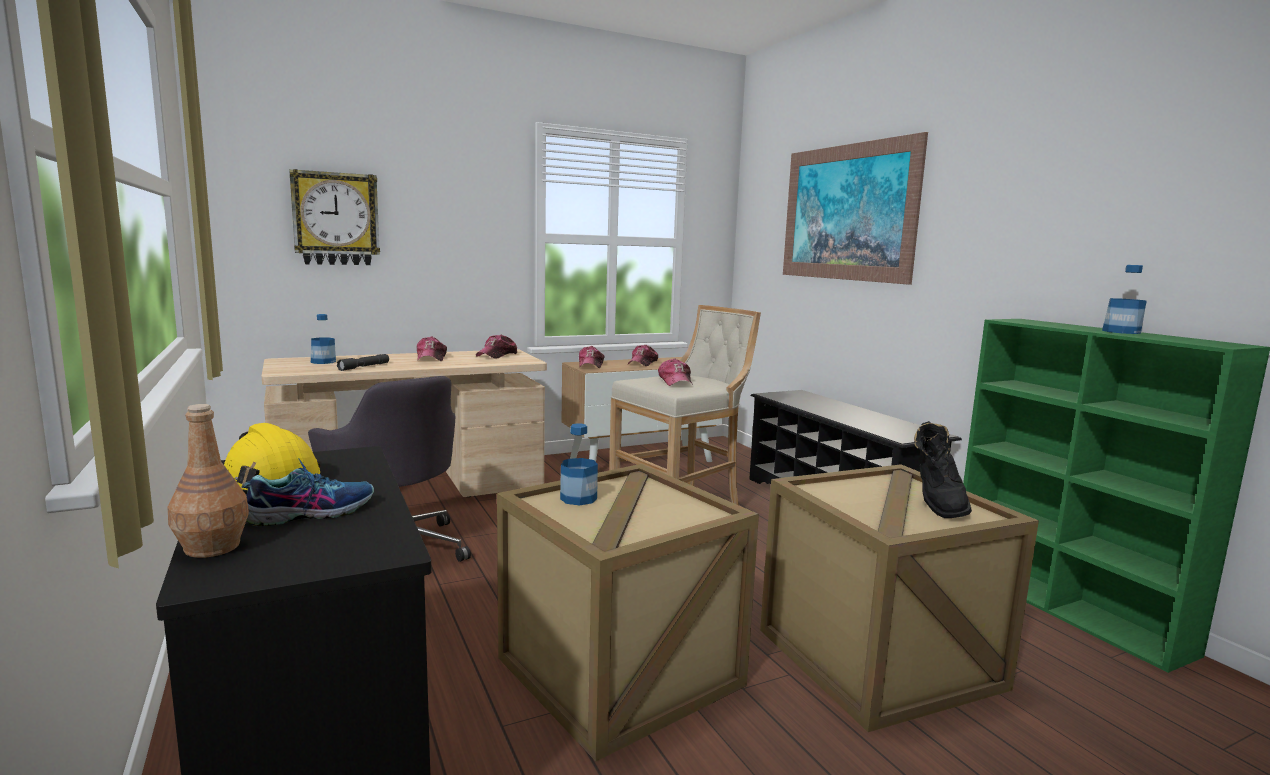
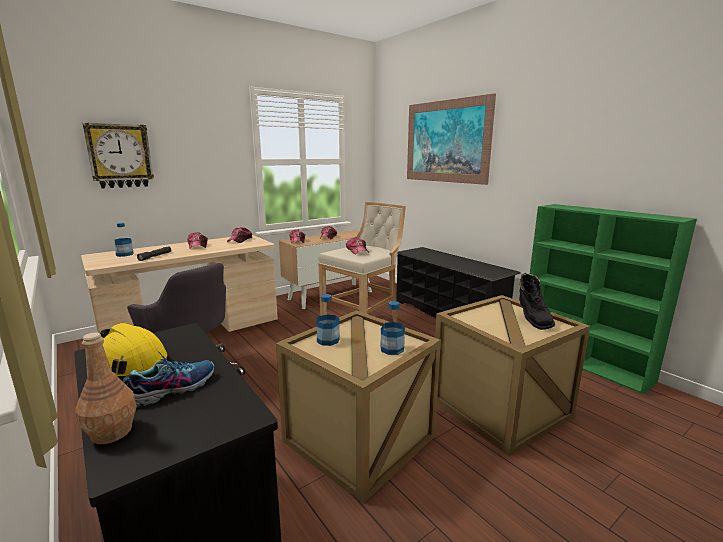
camera: 10 degrees left, 5 degrees up
(1121, 332) = (615, 211): bottle -> bottle (392, 349)

